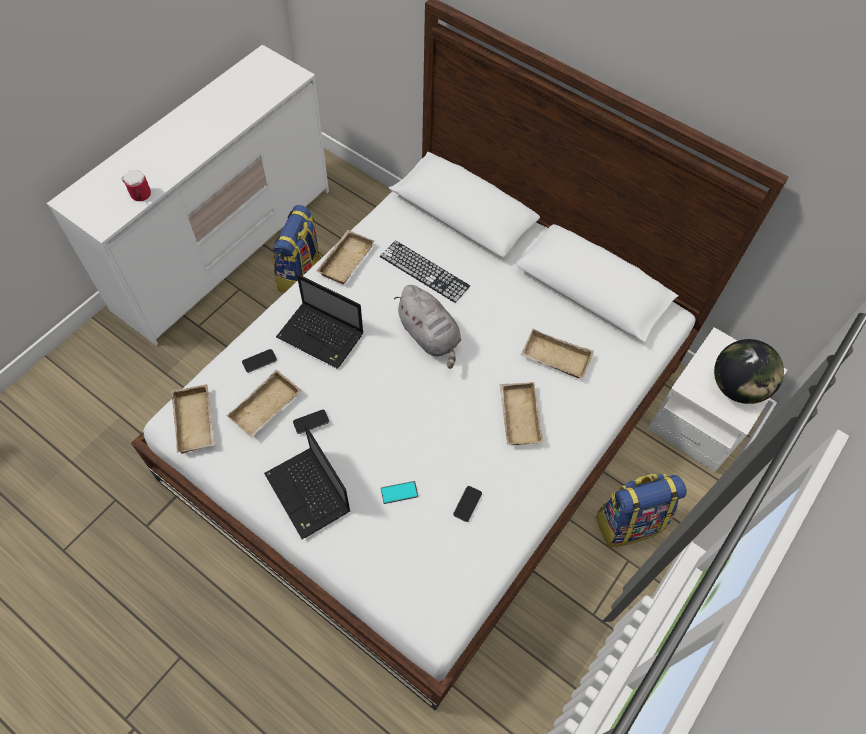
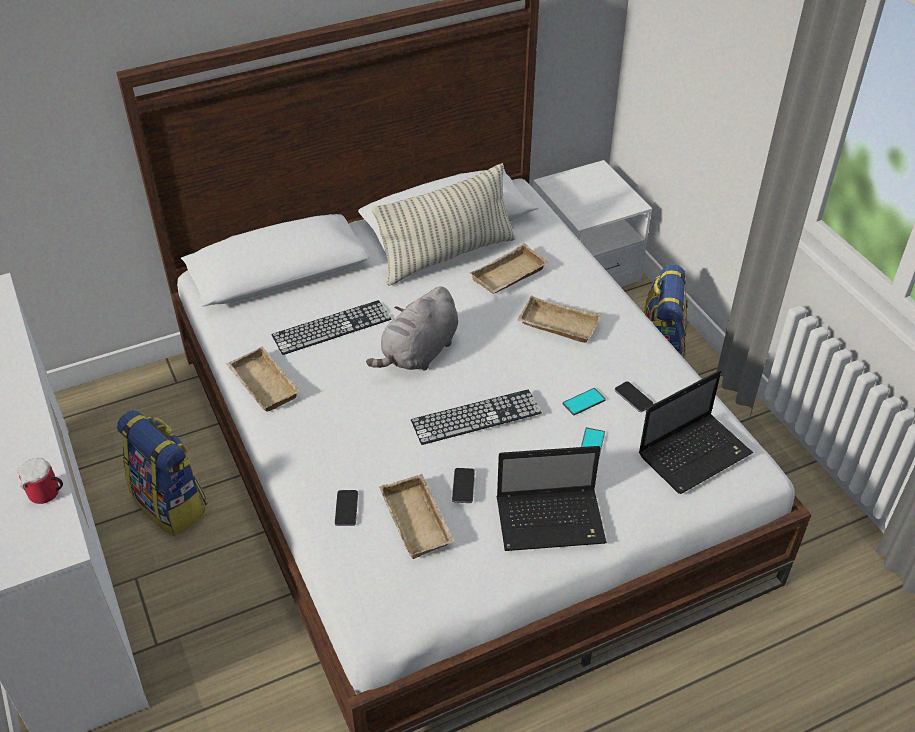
camera: 60 degrees left, 15 degrees down
(196, 422) = (392, 598): beige tray -> none
(322, 336) = (354, 439): laptop -> laptop (695, 453)
(383, 401) = (476, 417): none -> keyboard
(430, 336) = (419, 353): grey plush toy -> grey plush toy turned 135 degrees clockwise
(442, 469) = (583, 402): none -> phone
(551, 306) = (447, 255): none -> pillow
(737, 387) = (602, 193): globe -> none

